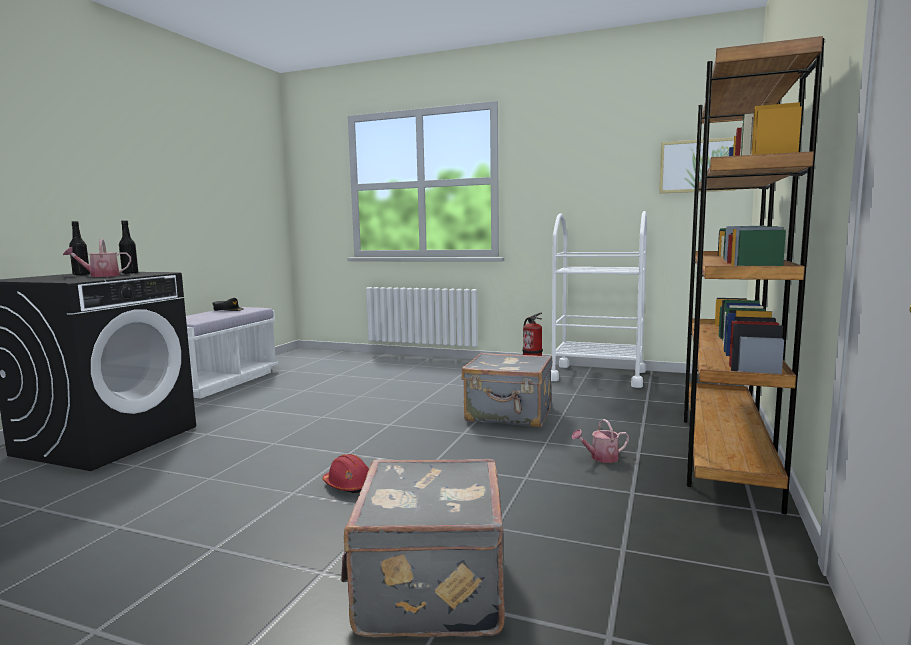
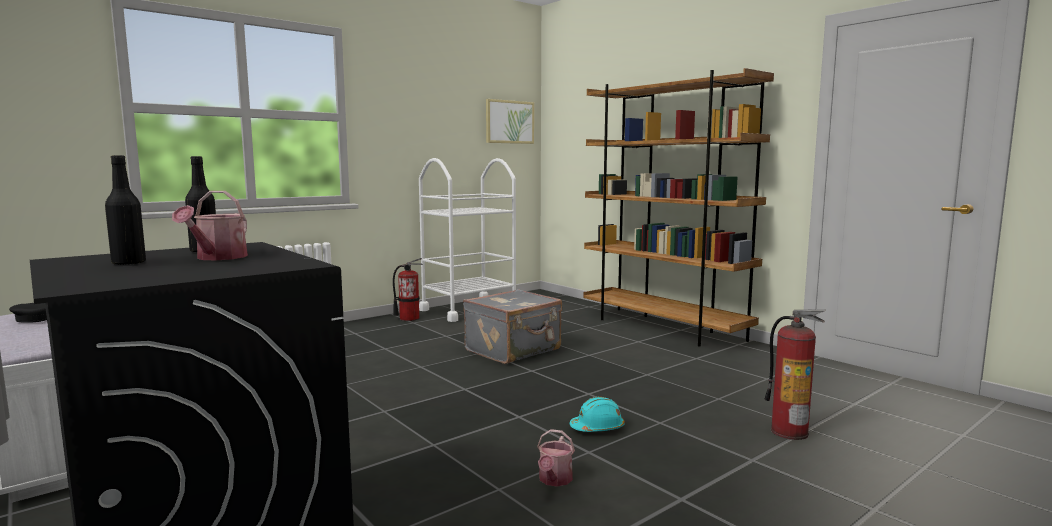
camera: 60 degrees left, 0 degrees up
(348, 485) = (597, 428): red hard hat -> turquoise hard hat
(428, 588) = (789, 432): grey suitcase -> fire extinguisher
(600, 458) = (635, 350): watering can -> watering can (554, 480)

